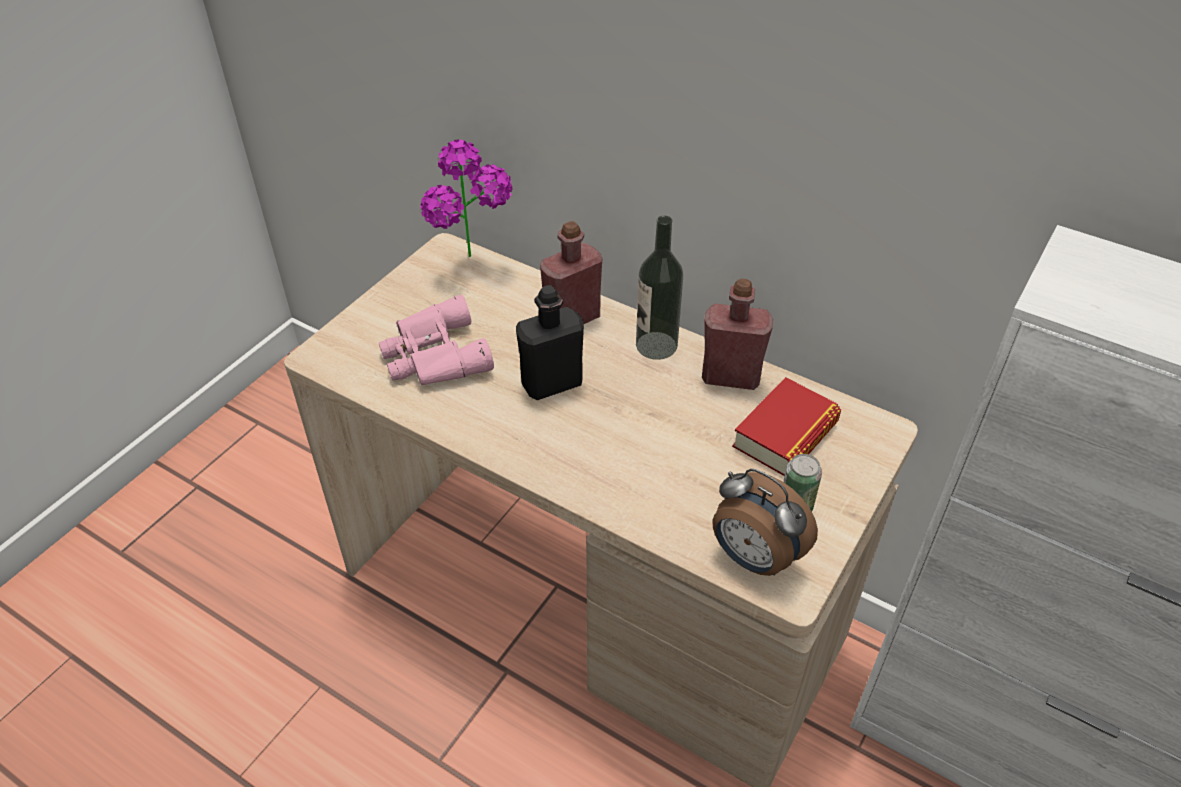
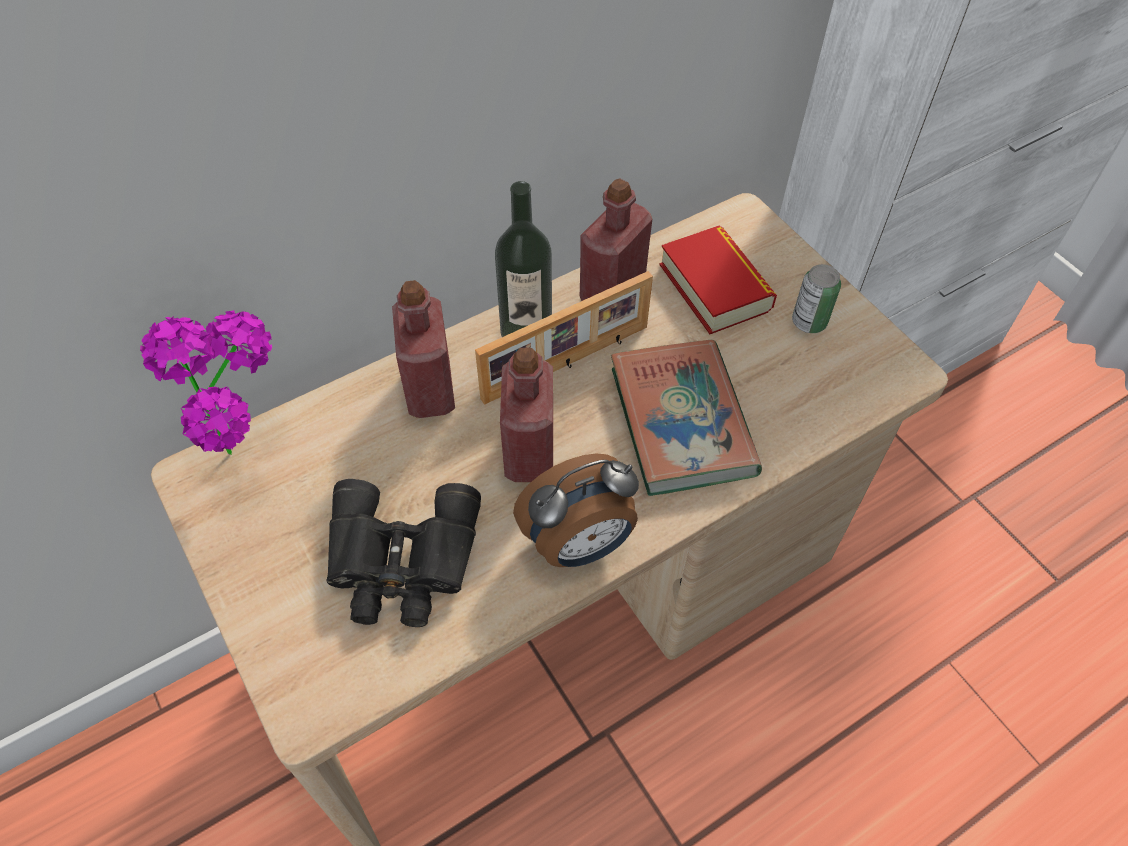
camera: 65 degrees left, 10 degrees up
(433, 356) = (402, 563): pink binoculars -> black binoculars
(552, 384) = (529, 453): black bottle -> red bottle
(632, 456) = (682, 422): none -> book
(642, 376) = (567, 364): none -> picture frame
(753, 558) = (859, 382): alarm clock -> alarm clock (579, 544)

